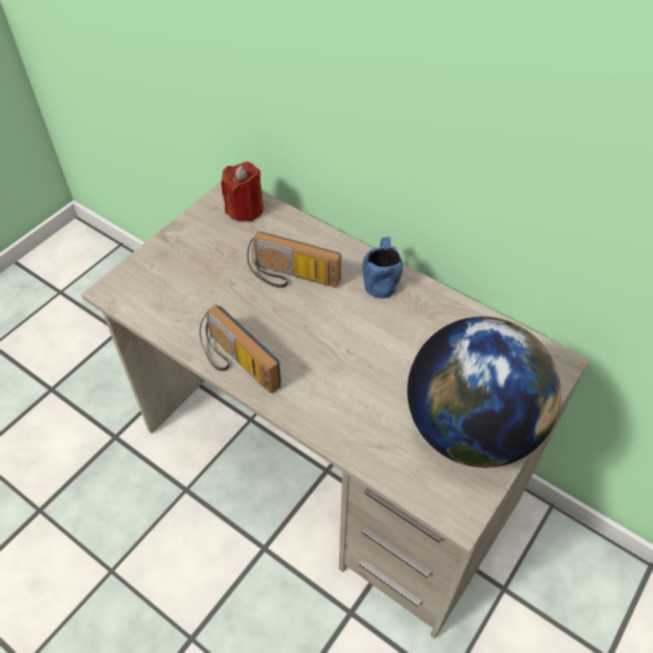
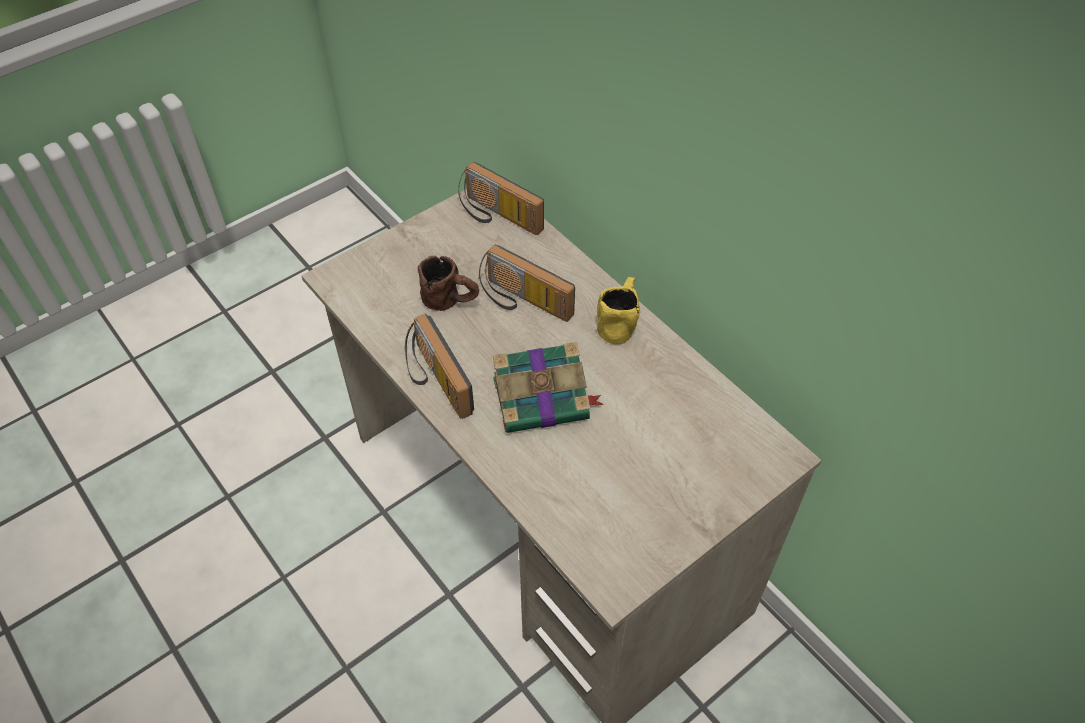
camera: 15 degrees right, 0 degrees up
(228, 290) = (451, 301): none -> brown mug
(245, 209) = (497, 216): red candle -> radio
(339, 359) = (543, 399): none -> book
(381, 278) = (619, 321): blue mug -> yellow mug
(470, 429) = (659, 503): globe -> none

